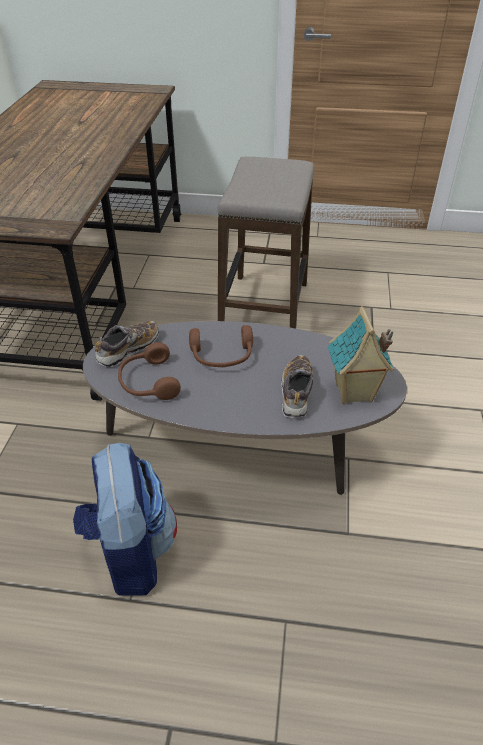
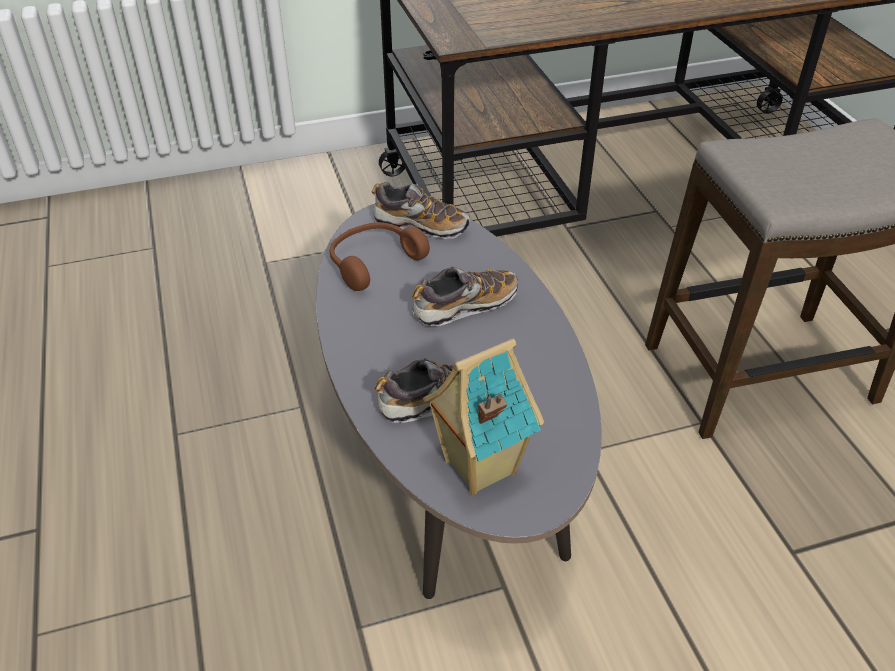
camera: 65 degrees right, 0 degrees up
(130, 551) = (236, 409): backpack -> none
(222, 357) = (464, 307): brown headphones -> shoe

